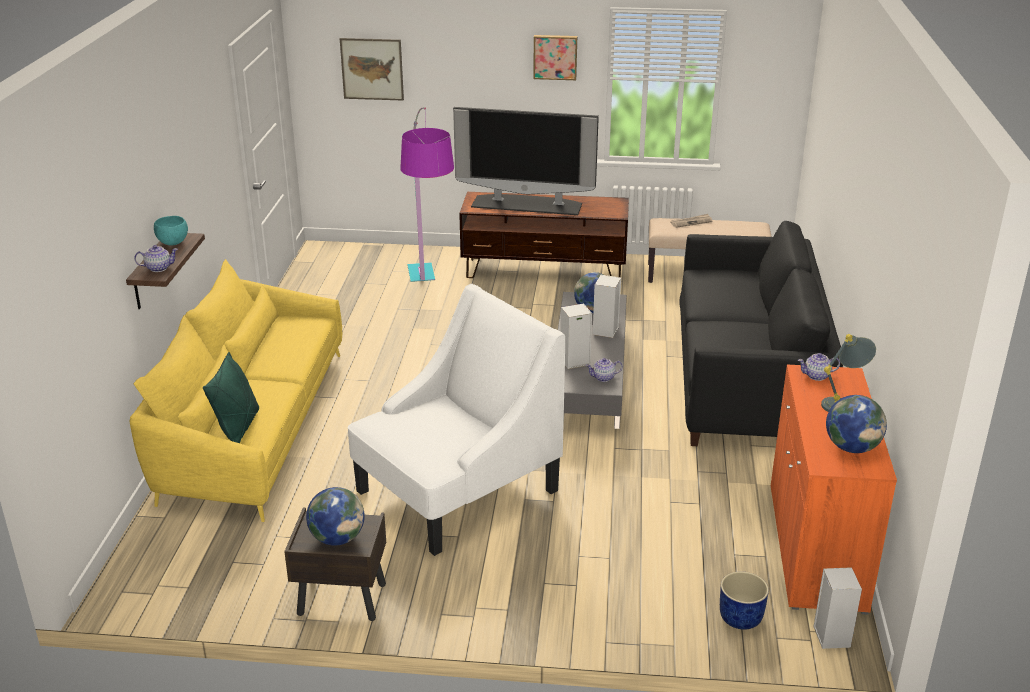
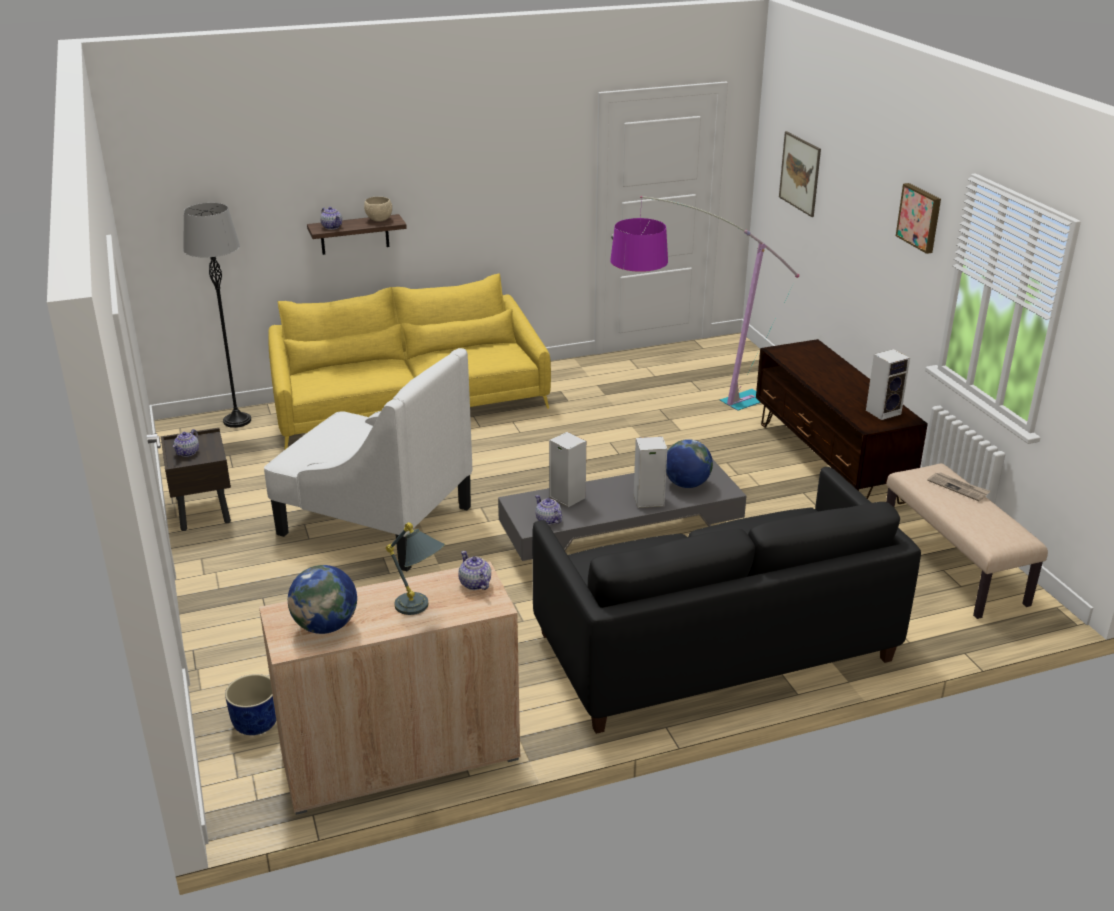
camera: 65 degrees right, 0 degrees up
(155, 544) = (237, 421): none -> grey floor lamp
(173, 243) = (379, 220): turquoise bowl -> beige bowl
(238, 428) = (325, 378): green pillow -> none
(337, 538) = (188, 452): globe -> teapot
(527, 204) = (826, 374): television -> none
(815, 547) = (400, 756): orange cabinet -> beige cabinet
(830, 635) = (249, 790): speaker -> speaker (884, 411)

